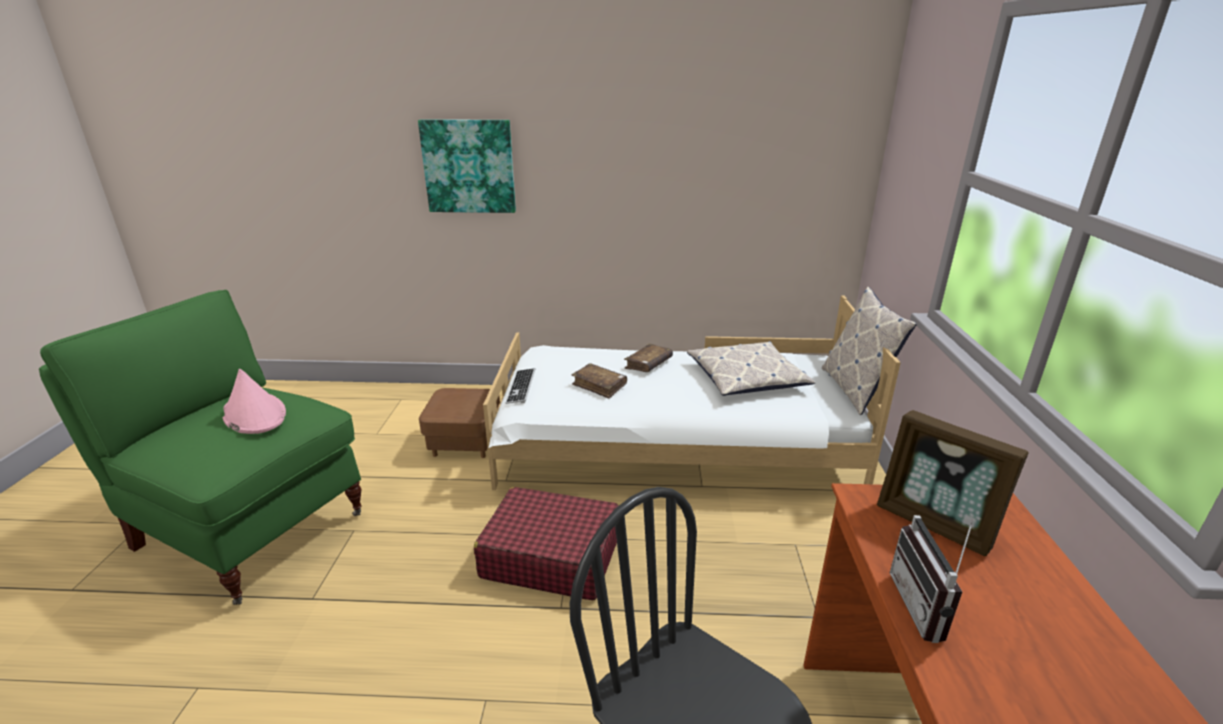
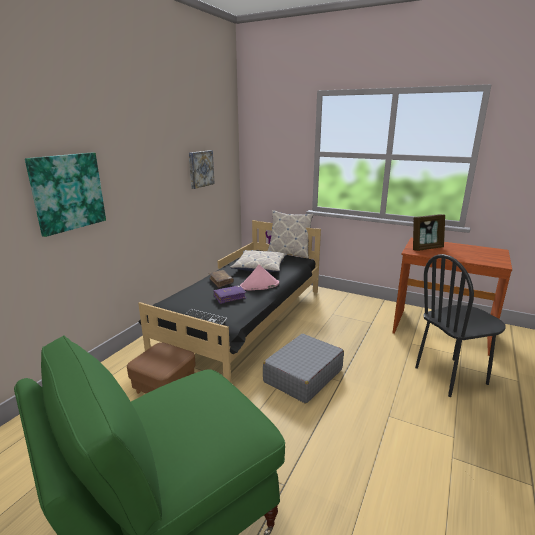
camera: 65 degrees left, 5 degrees down
(254, 414) = (195, 399): pink hat -> pink hat (259, 285)
(551, 556) = (303, 376): red suitcase -> grey suitcase
(599, 386) = (229, 297): brown book -> purple book
(672, 448) = (245, 319): white bed -> black bed
(738, 169) = (200, 169): none -> picture
(927, 608) = (463, 258): radio -> none

